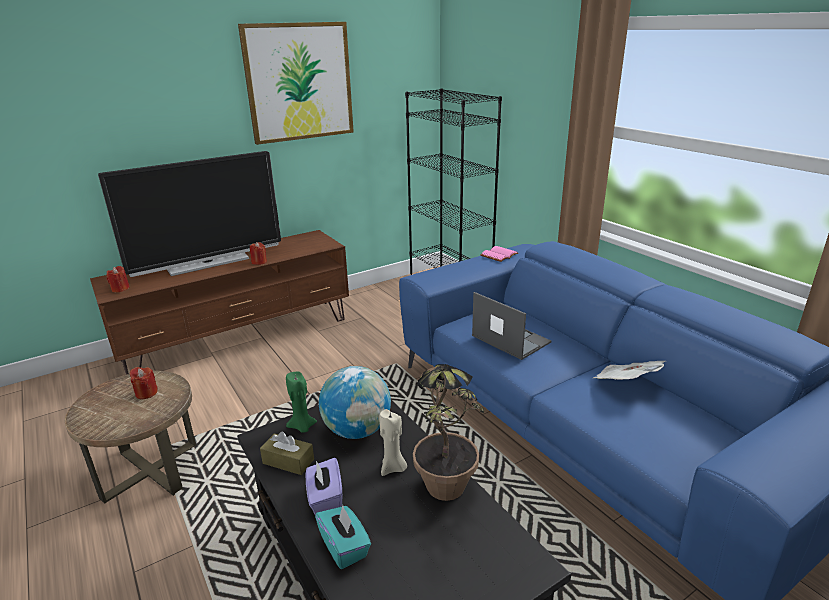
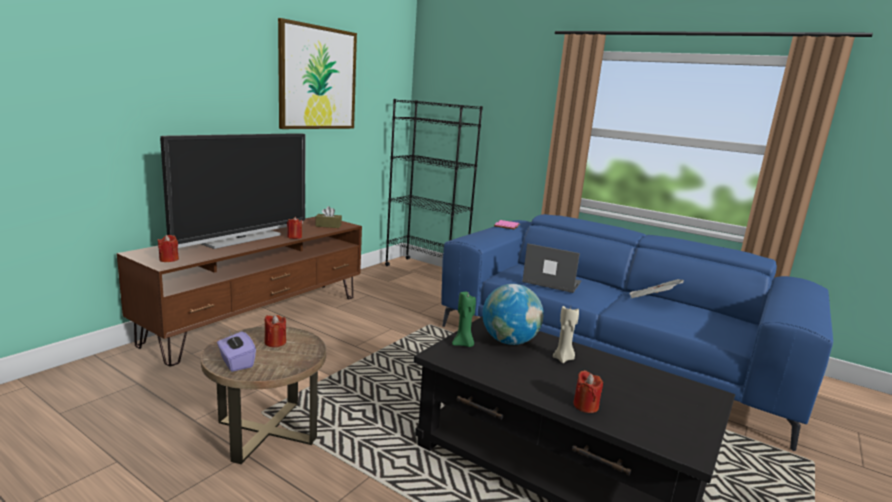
camera: 25 degrees left, 10 degrees down
(288, 461) = (479, 365): brown tissue box -> brown tissue box (328, 226)
(325, 498) = (536, 382): purple tissue box -> purple tissue box (236, 362)
(344, 547) = (585, 406): turquoise tissue box -> red candle
(444, 497) = (617, 369): potted plant -> none

